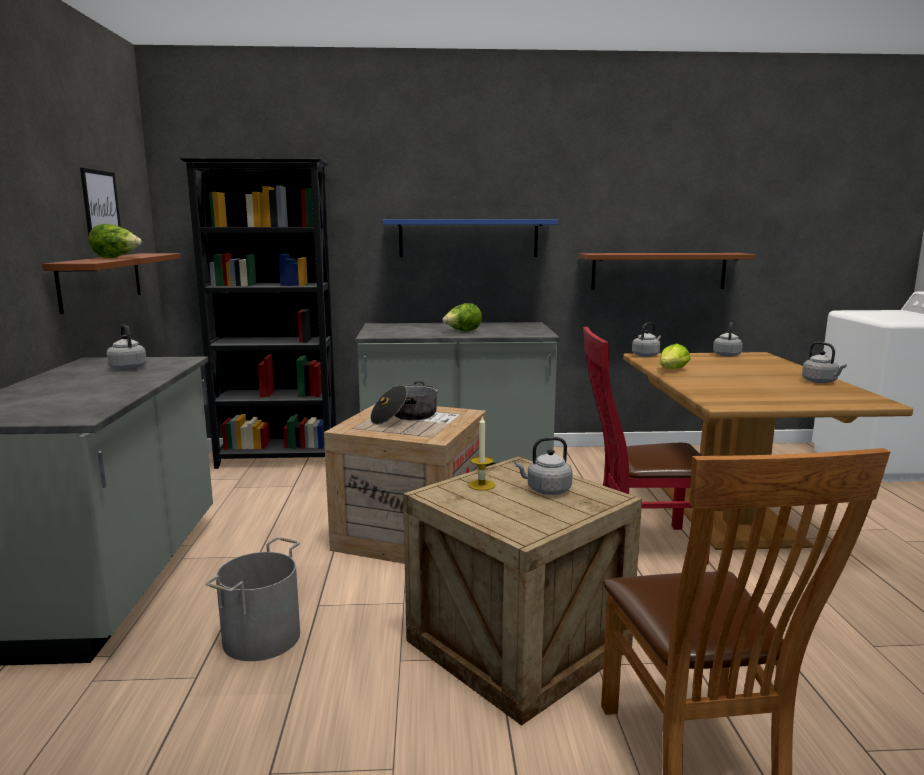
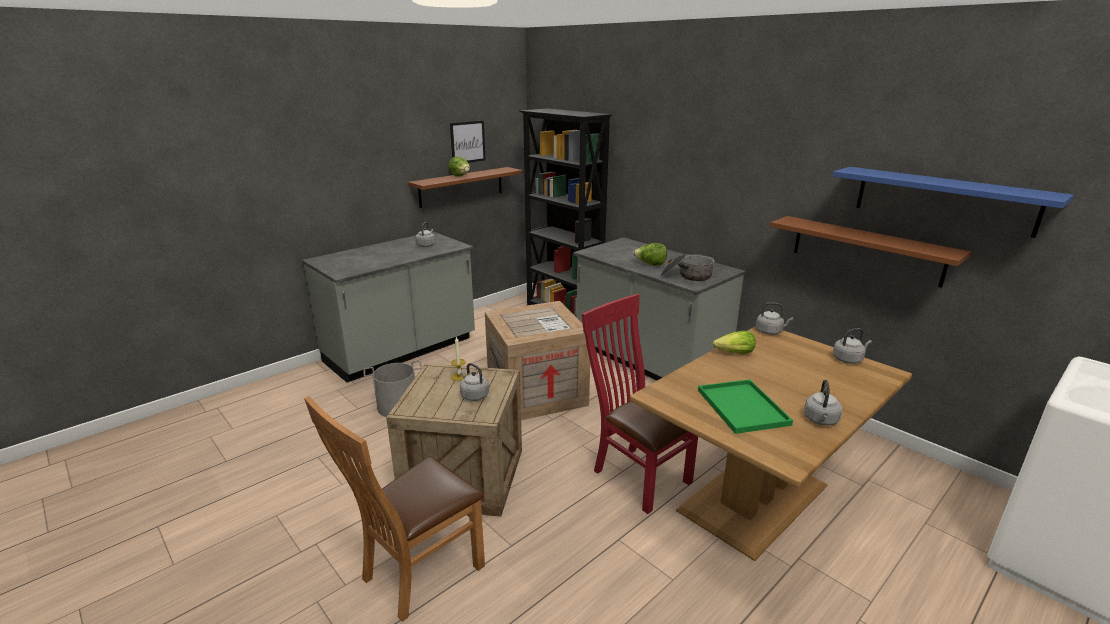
camera: 50 degrees right, 10 degrees up
(405, 417) = (539, 318): cooking pot -> cooking pot (687, 276)
(468, 238) = (698, 185): blue shelf -> blue shelf (943, 200)
(778, 390) = (744, 408): none -> green tray

